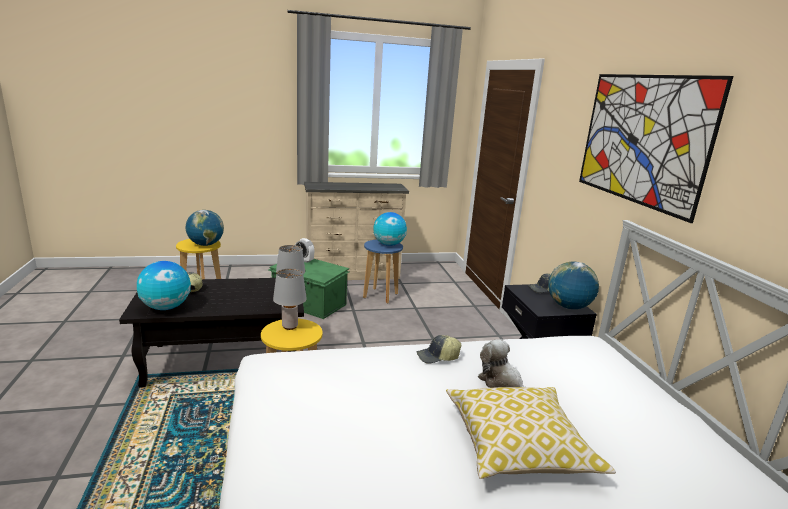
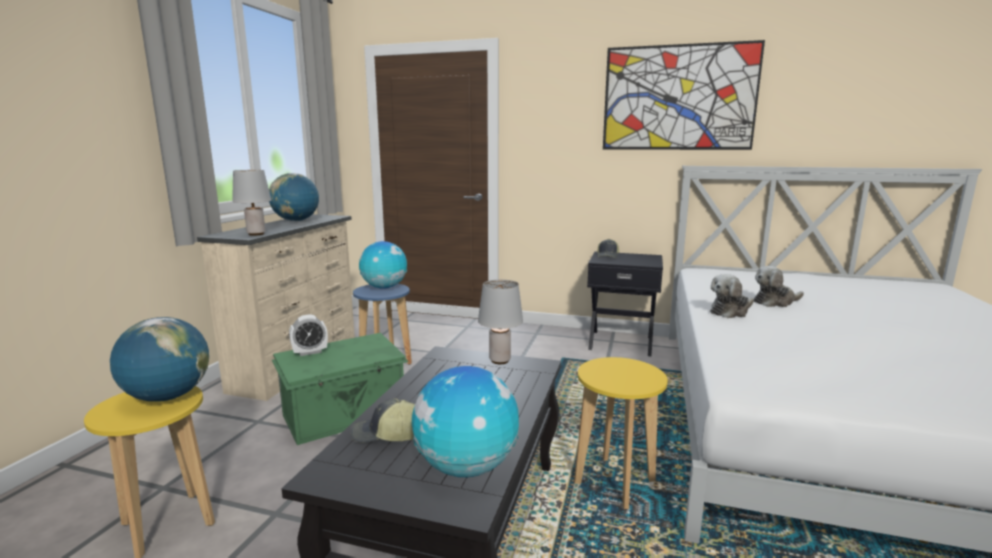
camera: 60 degrees left, 5 degrees down
(289, 326) = (605, 373): grey table lamp -> grey table lamp (255, 234)
(438, 357) = (730, 311): cap -> plush toy
(518, 446) = (877, 316): pillow -> none
(568, 307) = (647, 257): globe -> globe (296, 221)

